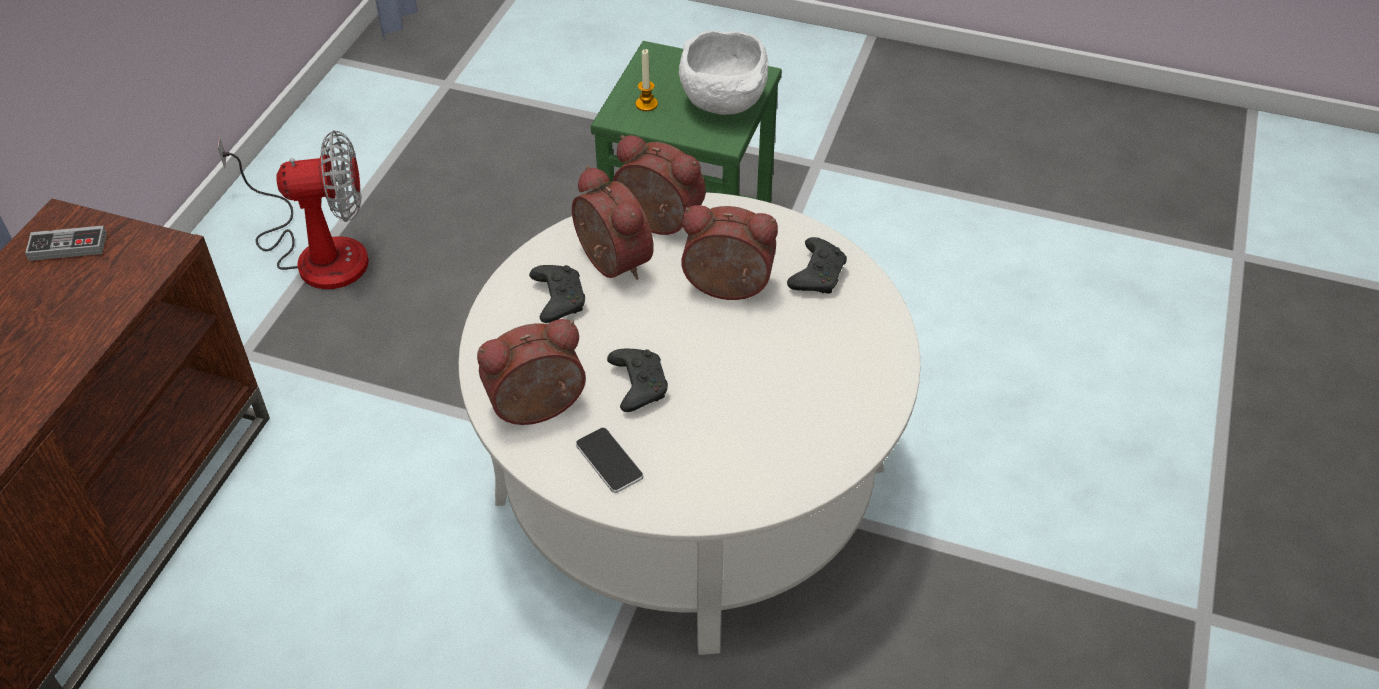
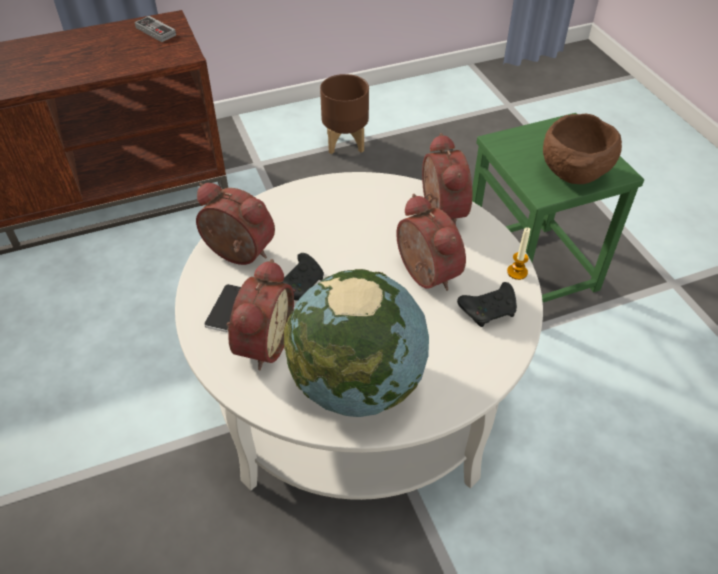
camera: 50 degrees right, 0 degrees up
(317, 251) = (345, 142): fan -> brown planter
(558, 299) = (329, 210): black game controller -> none
(609, 263) = (382, 212): alarm clock -> alarm clock (261, 343)
(646, 104) = (525, 145): candle -> candle (517, 272)
(725, 104) = (574, 175): white bowl -> brown bowl
(809, 419) = (357, 385): none -> globe

